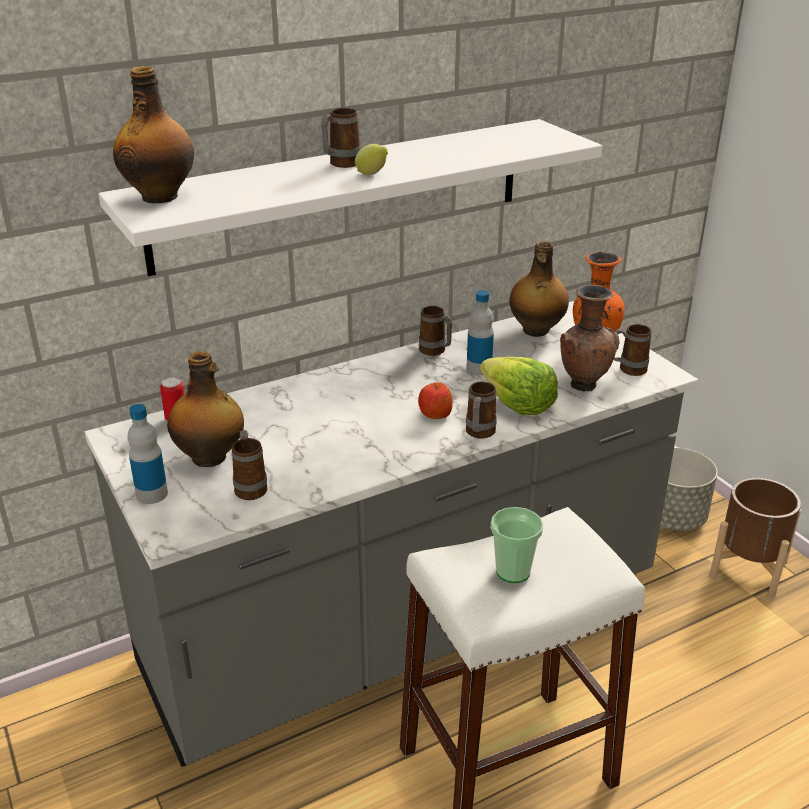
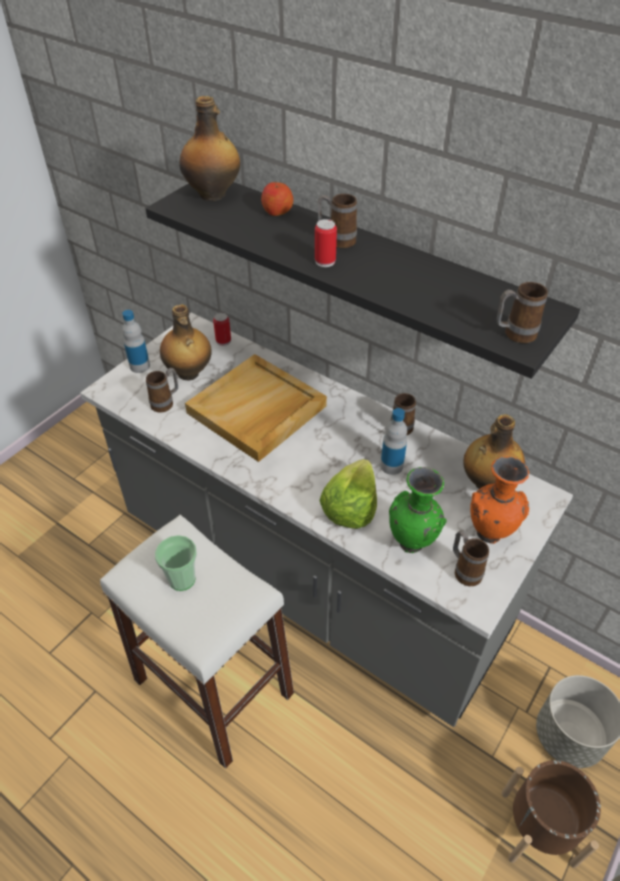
camera: 65 degrees right, 15 degrees up
(328, 424) = (256, 410): none -> beige tray
(342, 194) = (368, 265): white shelf -> black shelf
(372, 175) = (325, 261): lemon -> can
(435, 414) = (305, 461): apple -> apple (277, 211)
(478, 434) = (291, 496): mug -> mug (513, 334)
(583, 385) = (413, 544): brown vase -> green vase

